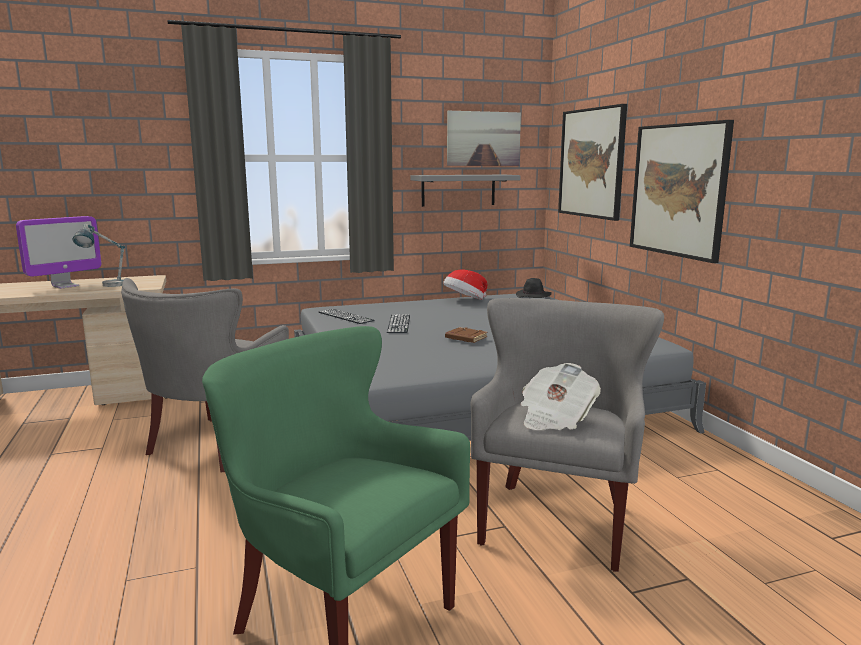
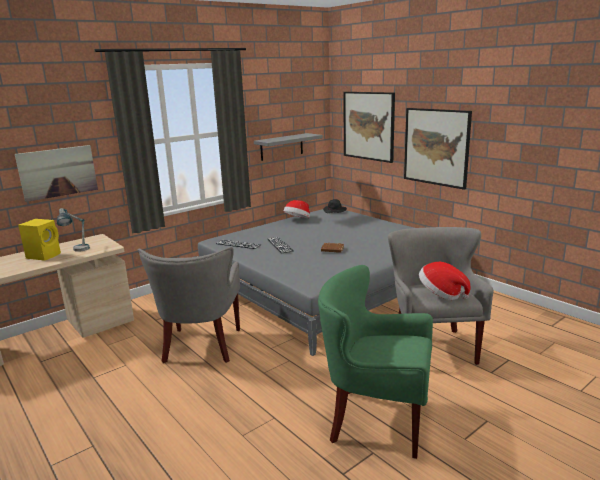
camera: 20 degrees left, 5 degrees up
(65, 286) = (44, 255): monitor -> yellow speaker
(483, 138) = (294, 111): picture -> picture (58, 172)
(555, 418) = (441, 294): newspaper -> hat

